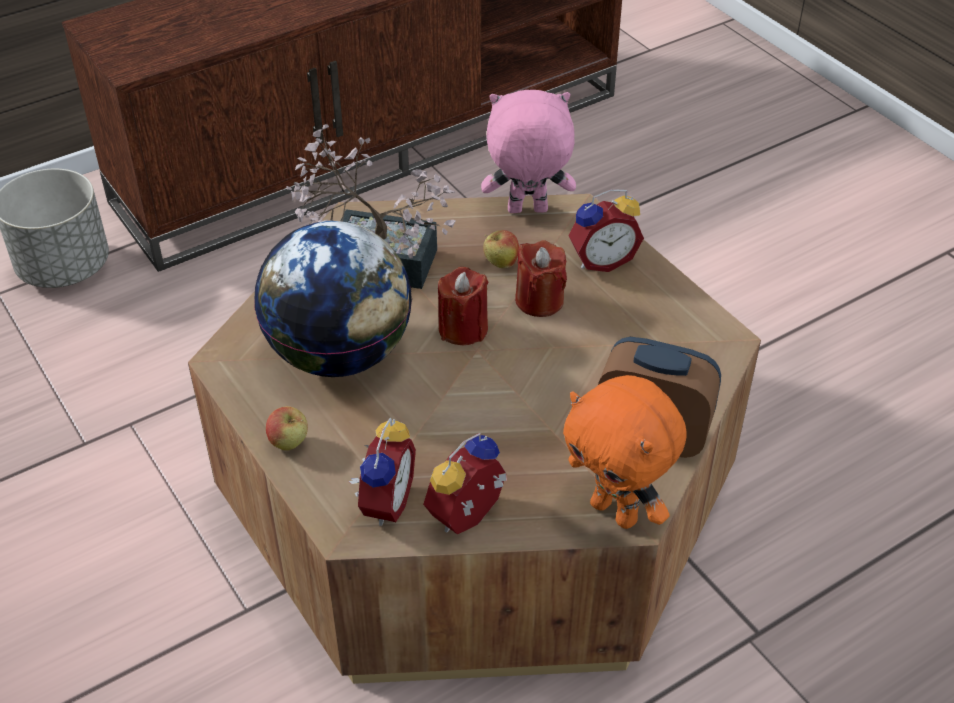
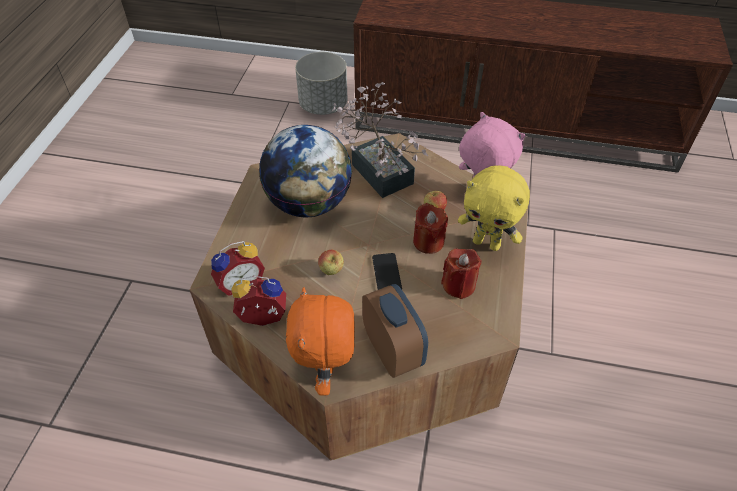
camera: 45 degrees right, 5 degrees up
(289, 444) = (240, 228): apple -> apple (331, 271)
(463, 329) = (375, 230): red candle -> red candle (459, 285)
(539, 365) = (386, 273): none -> phone
(601, 260) = (487, 243): alarm clock -> yellow plush toy

